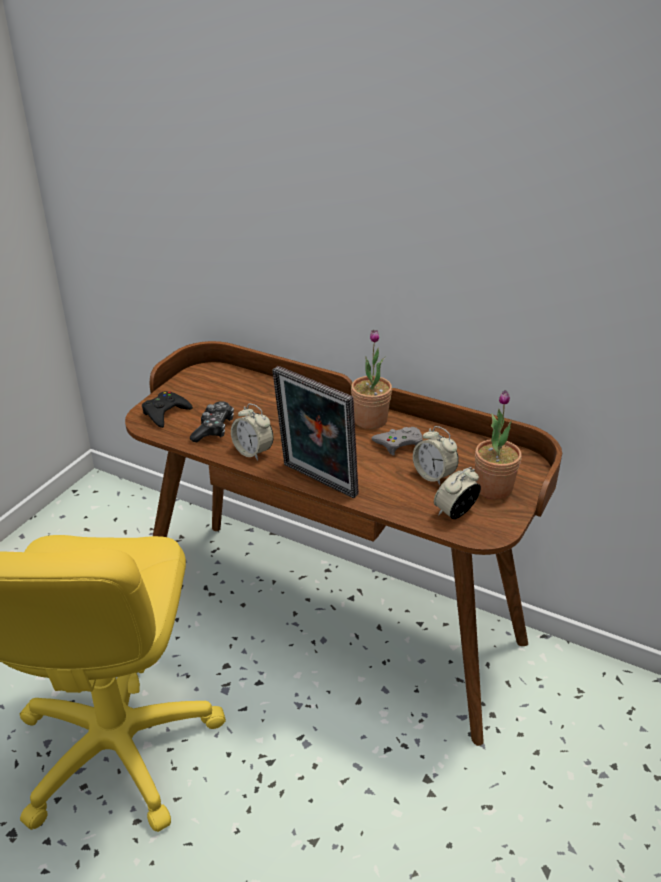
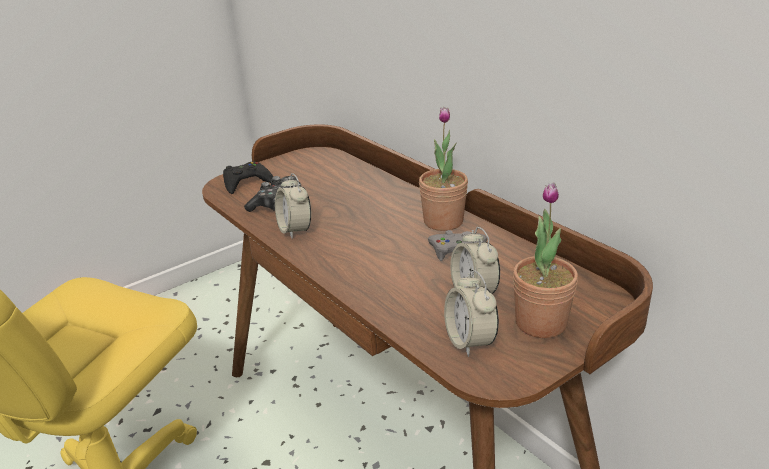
camera: 25 degrees right, 5 degrees down
(316, 482) = (334, 272): picture frame -> none
(455, 513) = (470, 341): alarm clock -> alarm clock turned 90 degrees counterclockwise

